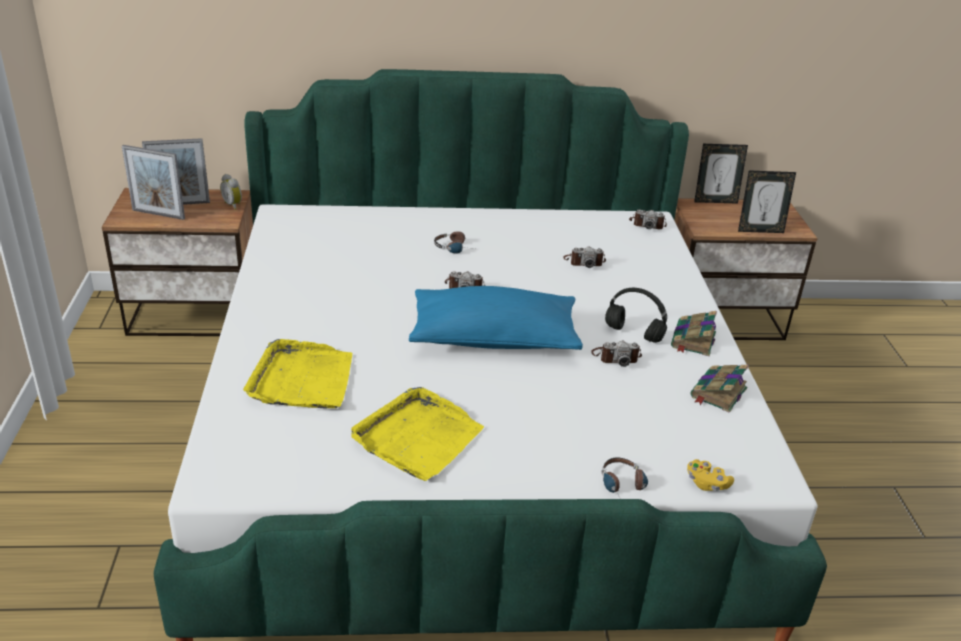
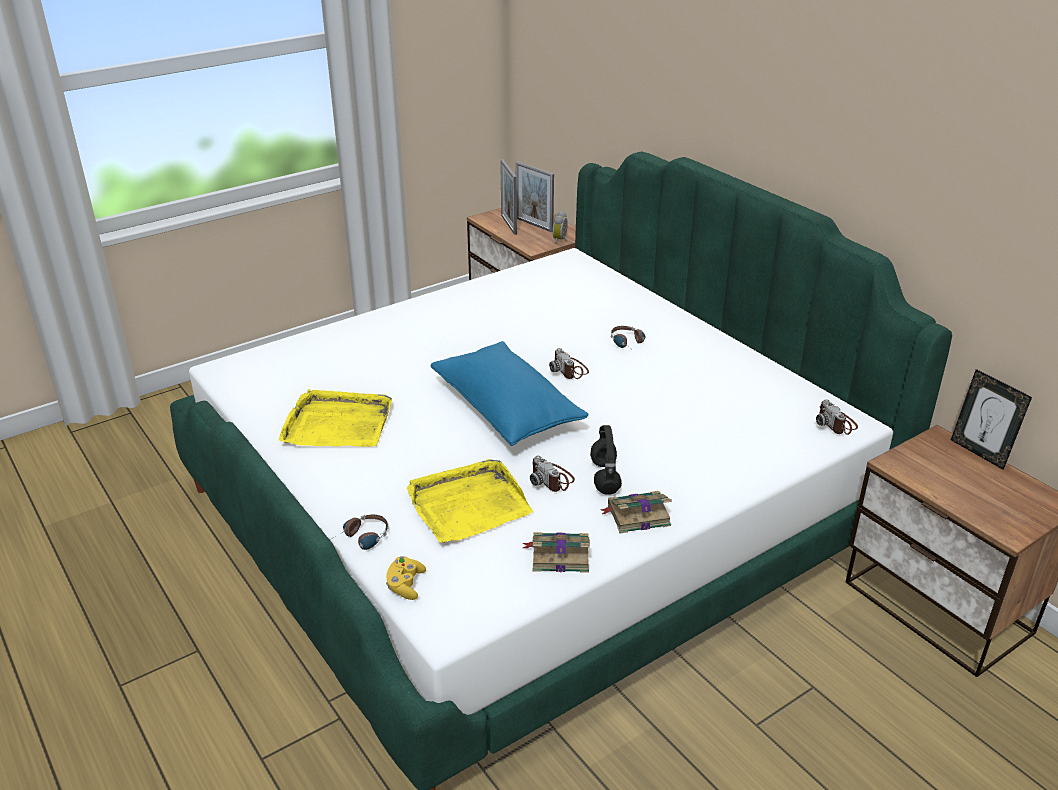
camera: 60 degrees right, 0 degrees up
(302, 380) = (361, 354): yellow tray -> yellow tray (468, 505)
(584, 262) = (700, 411): camera -> none
(759, 230) = (959, 503): picture frame -> none

